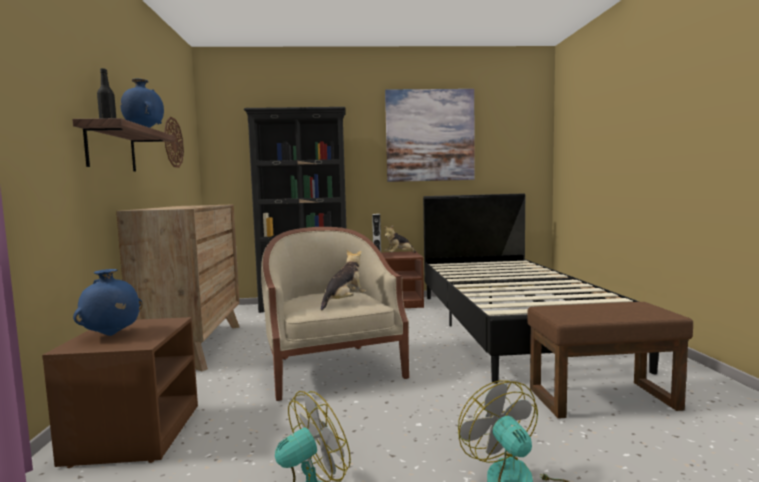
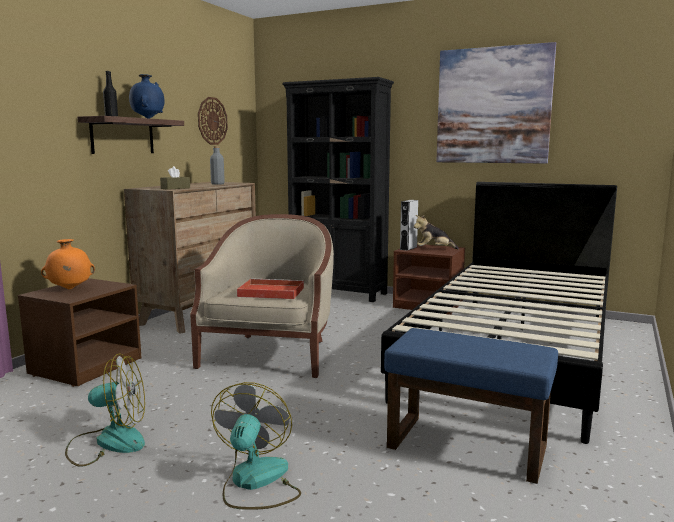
camera: 30 degrees right, 5 degrees up
(111, 335) = (69, 289): blue vase -> orange vase
(183, 208) = (175, 188): none -> brown tissue box
(202, 205) = (217, 184): none -> grey bottle
(344, 302) = (270, 292): plush toy -> red tray
(603, 398) = (469, 446): brown ottoman -> blue ottoman

